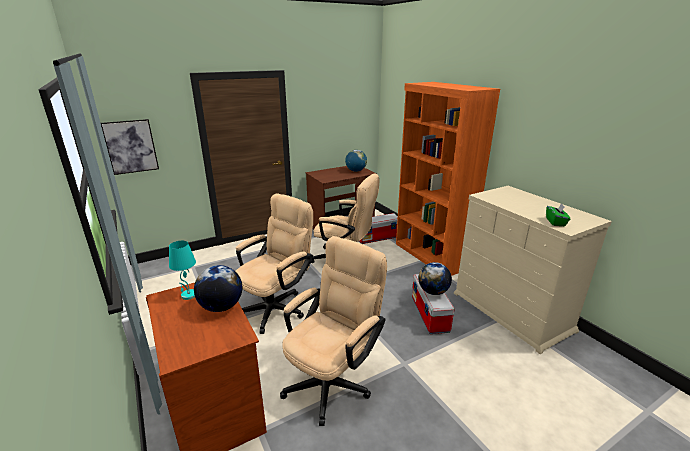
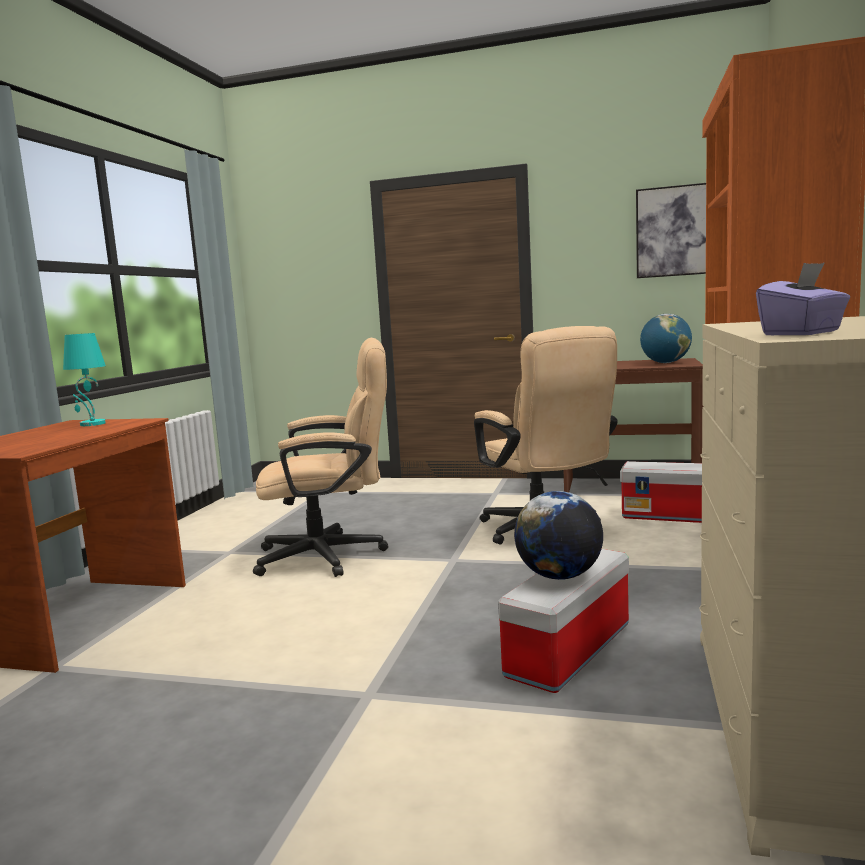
camera: 45 degrees right, 15 degrees down
(131, 146) = (284, 293): picture -> picture (673, 231)
(221, 307) = (83, 434): globe -> none
(333, 379) = (229, 660): beige office chair -> none
(555, 222) = (802, 333): green tissue box -> purple tissue box

